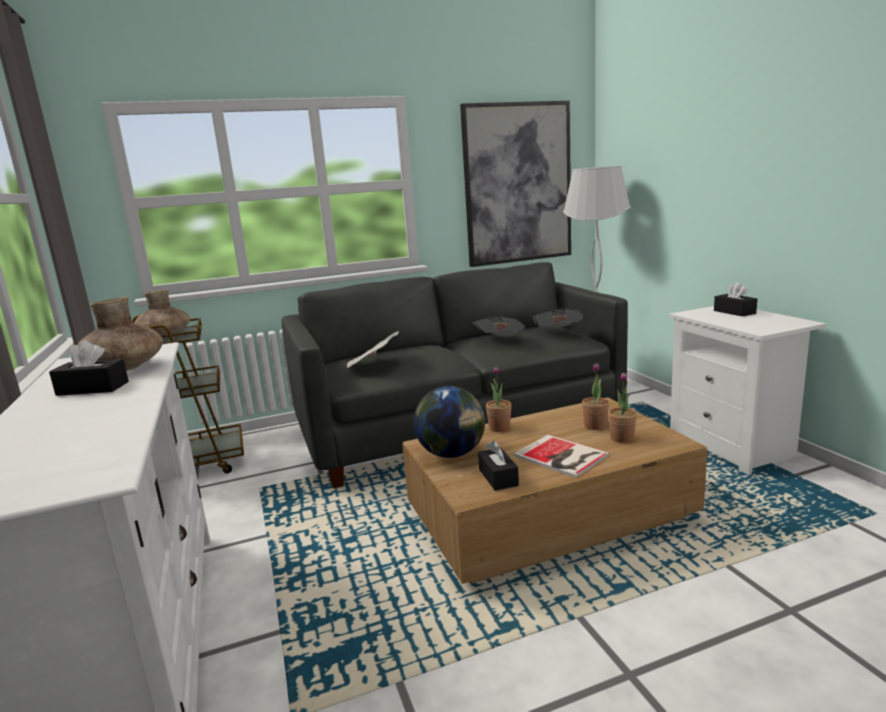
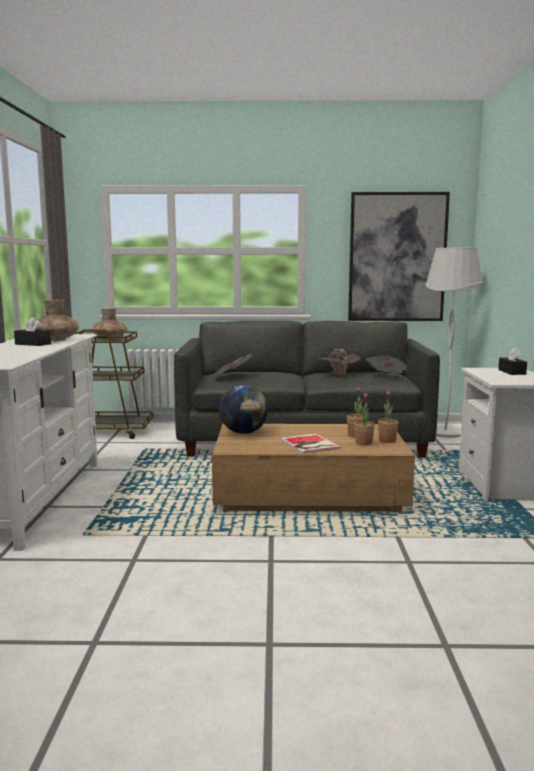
camera: 20 degrees right, 5 degrees down
(498, 477) = (256, 446): black tissue box -> none
(499, 428) = (291, 426): potted plant -> potted plant (387, 440)
(500, 340) = (338, 375): newspaper -> brown hat

